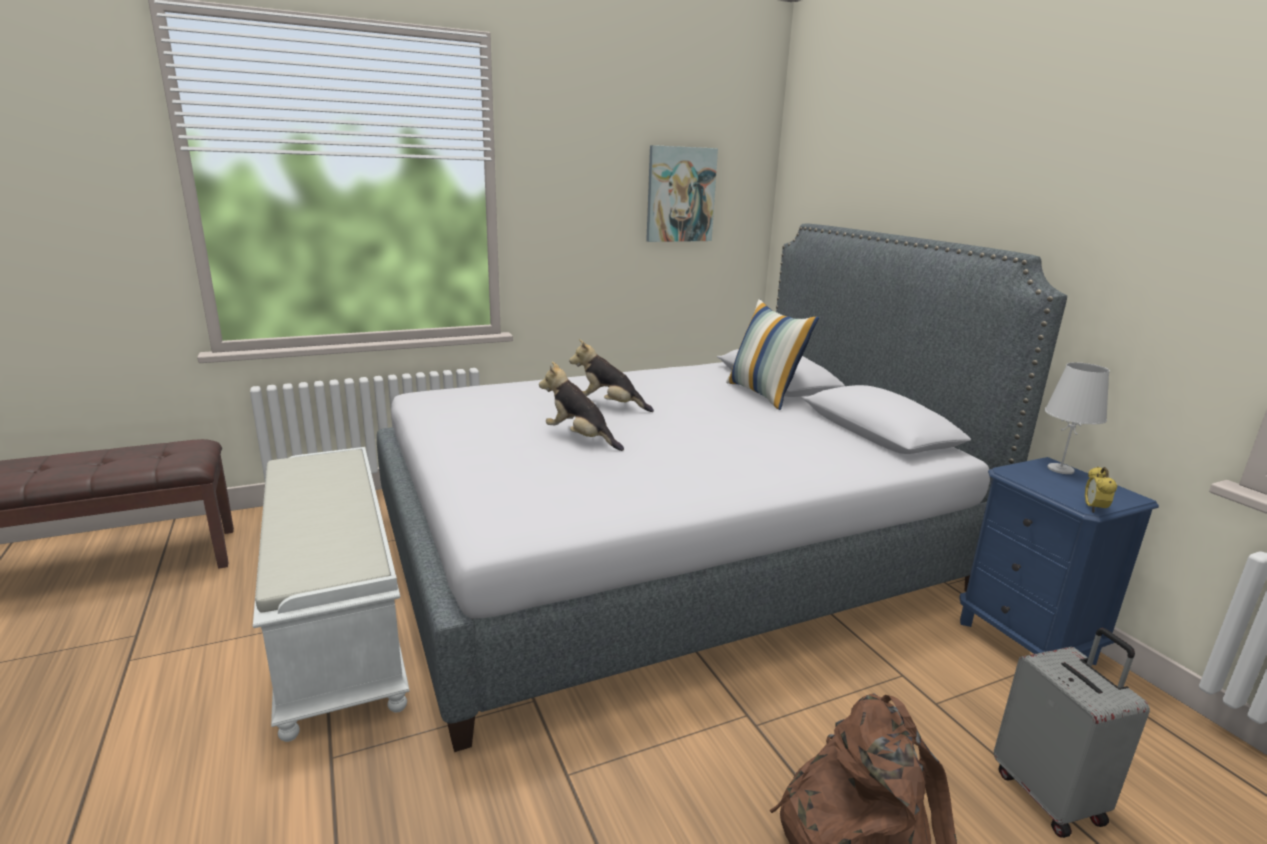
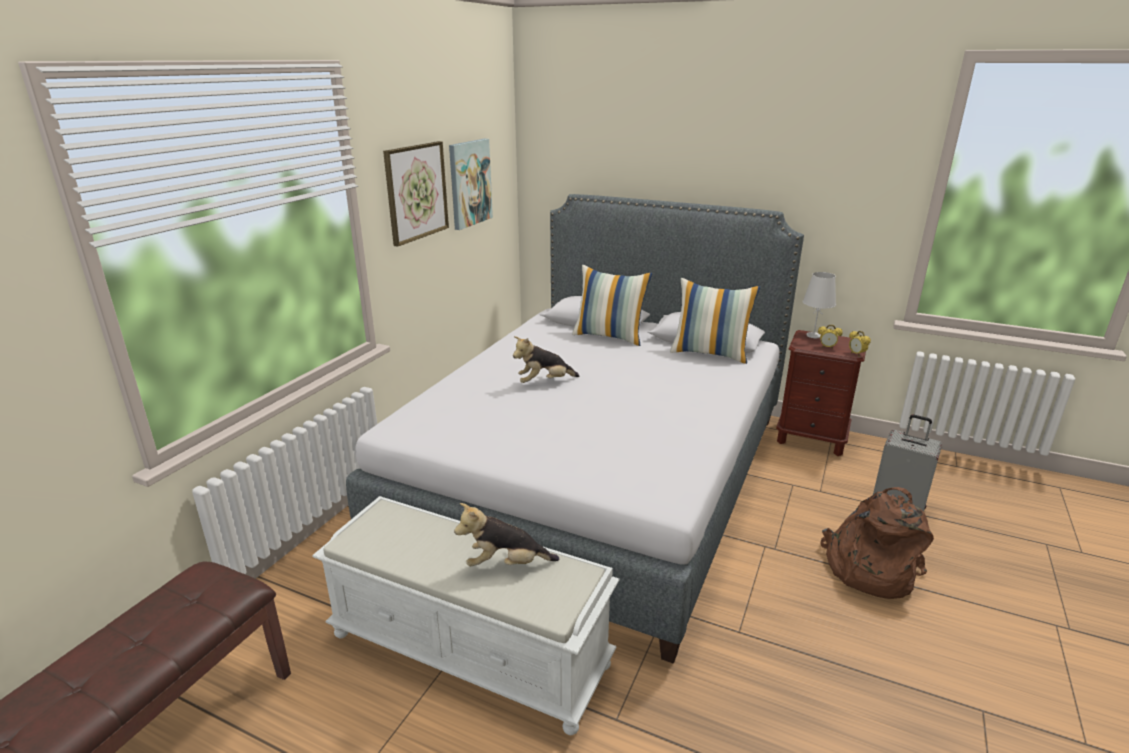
camera: 40 degrees left, 5 degrees up
(580, 438) = (577, 416): plush toy -> plush toy (506, 564)
(588, 186) = (416, 192): none -> picture
(854, 441) = (710, 353): none -> pillow
(1025, 641) = (811, 439): blue nightstand -> brown nightstand
(1054, 487) = (827, 347): none -> alarm clock

